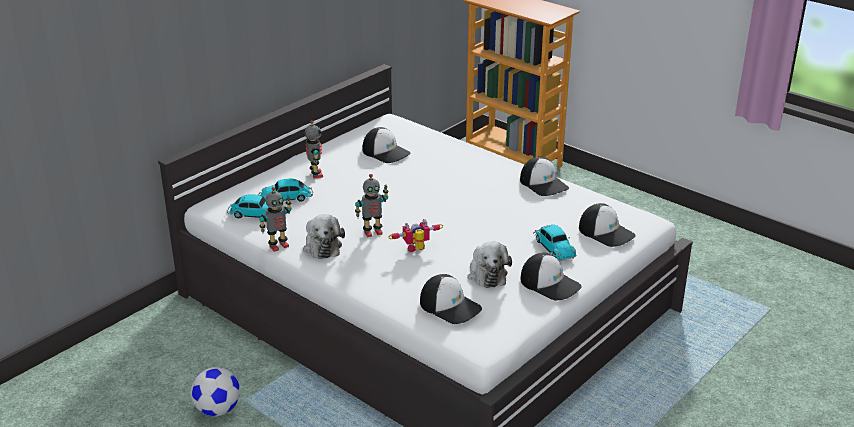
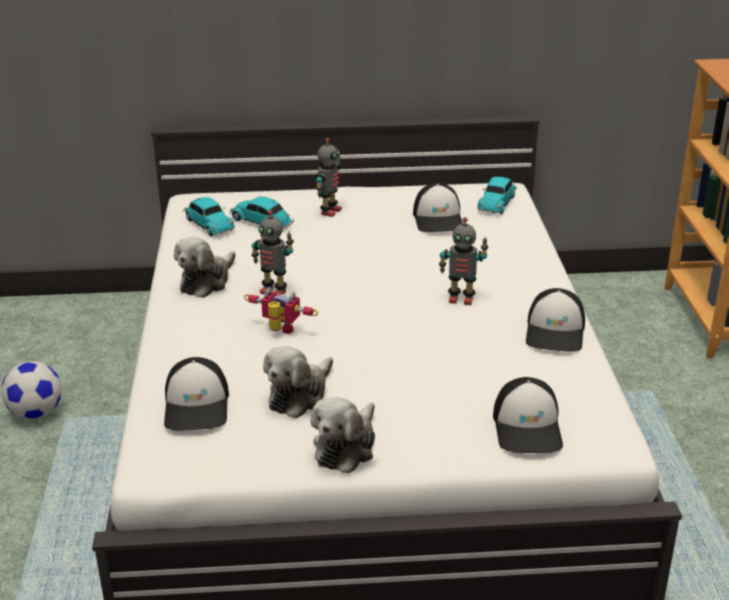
camera: 45 degrees right, 0 degrees up
(278, 246) = (172, 262): toy robot -> toy robot (461, 299)
(550, 283) = (346, 447): cap -> plush toy
(553, 247) = (429, 409): toy car -> toy car (497, 202)

